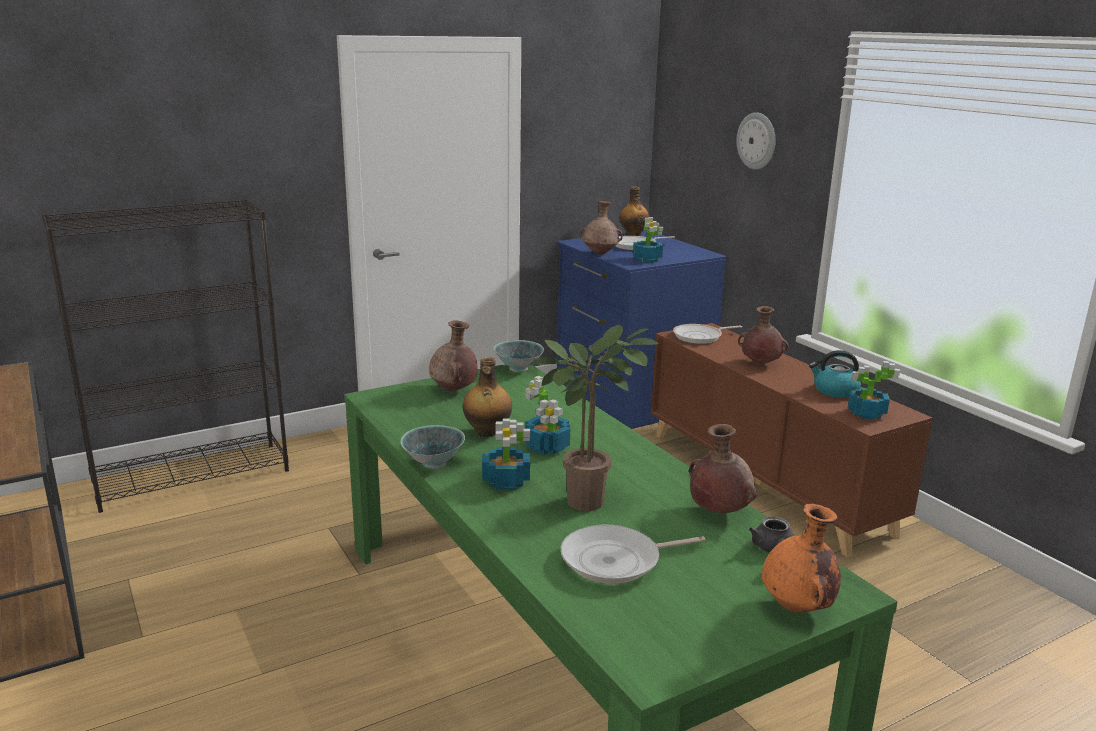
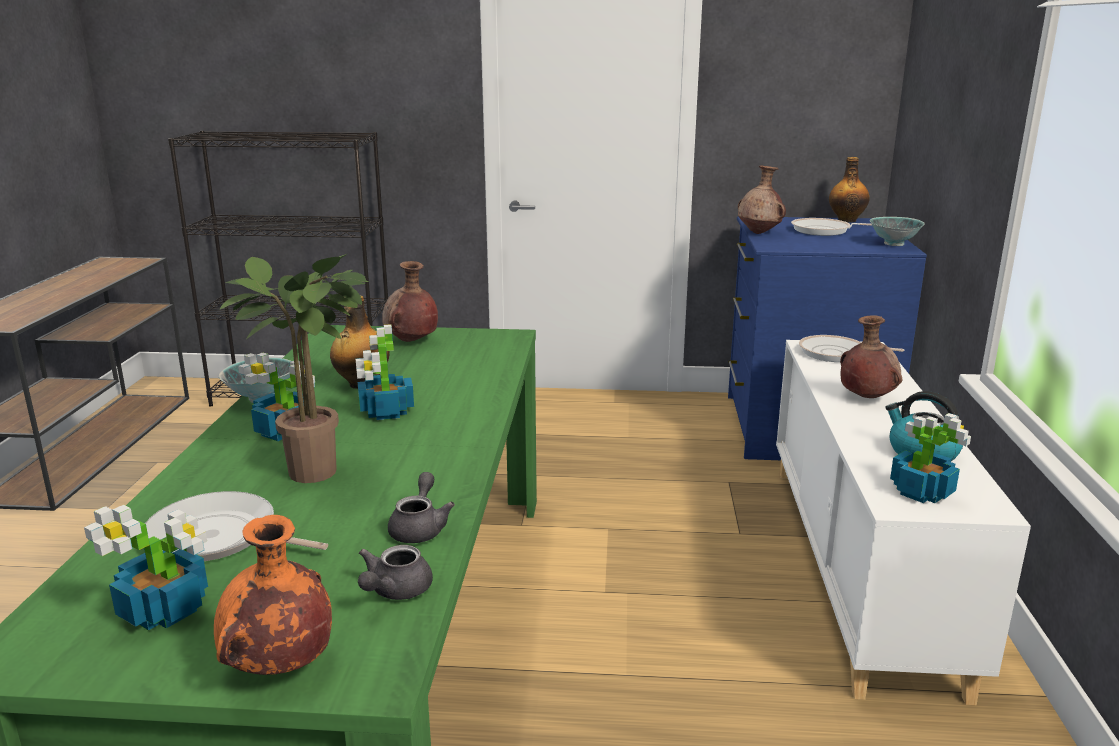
camera: 35 degrees right, 0 degrees up
(518, 369) = (511, 335): bowl -> bowl (893, 244)
(647, 259) = (805, 245): potted plant -> potted plant (166, 609)
(718, 511) = (420, 528): brown vase -> grey teapot
(757, 141) = (970, 88): wall clock -> none
(766, 481) = (859, 567): brown cabinet -> white cabinet

